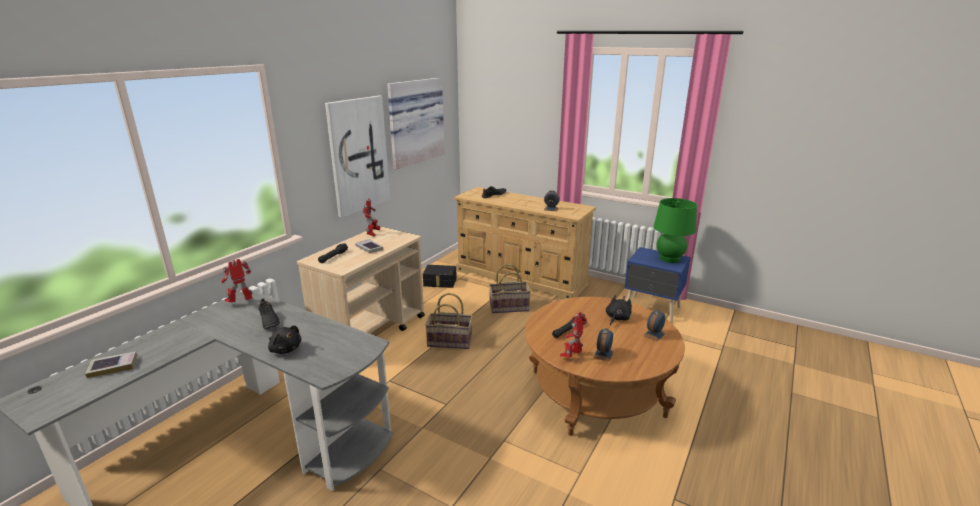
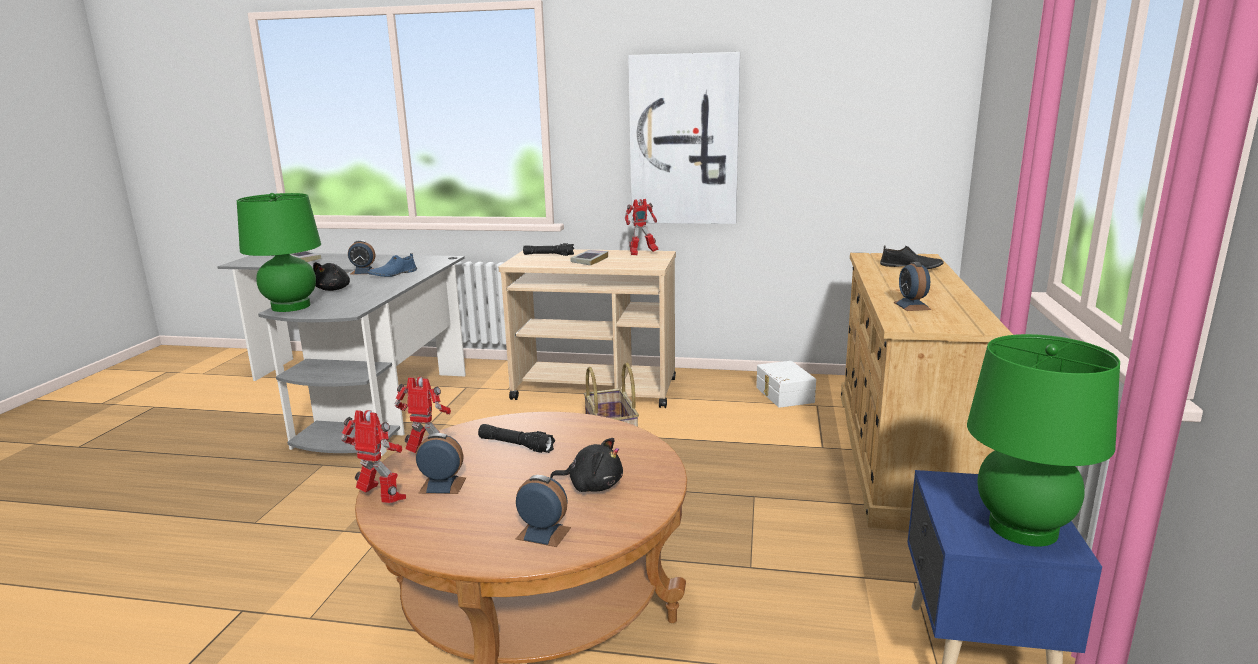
camera: 70 degrees right, 5 degrees down
(236, 334) = (364, 272): none -> alarm clock
(241, 302) = (430, 260): toy robot -> toy robot (382, 500)
(268, 321) = (393, 274): black shoe -> blue shoe
(320, 370) = (291, 306): none -> green table lamp
(414, 121) = (827, 105): picture -> none
(440, 282) = (783, 395): black storage box -> white storage box
(509, 307) = (767, 465): basket -> none

